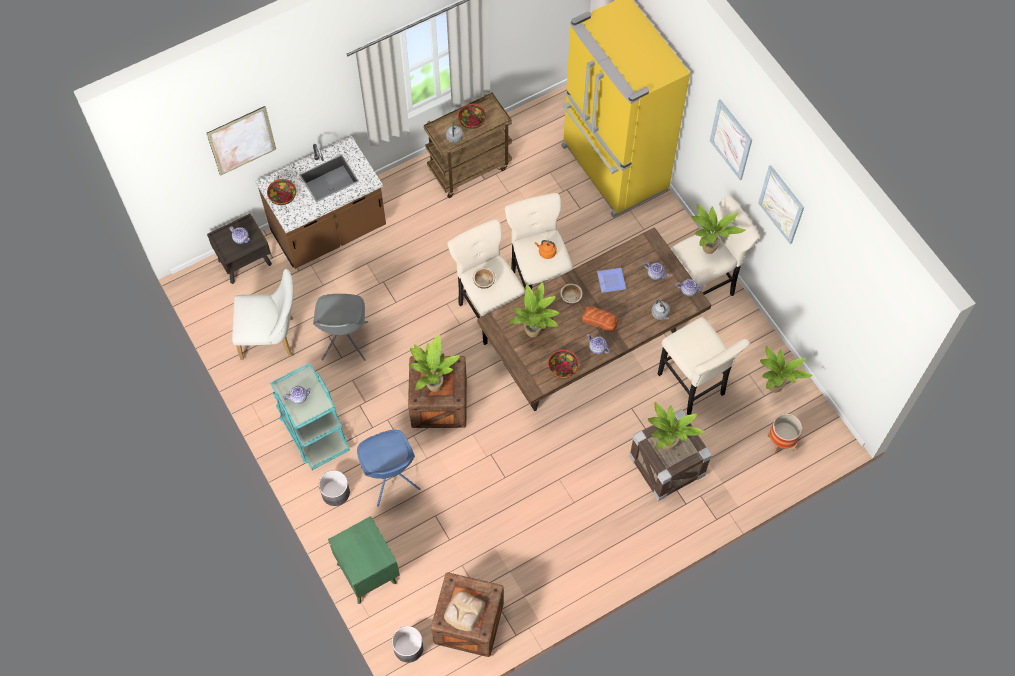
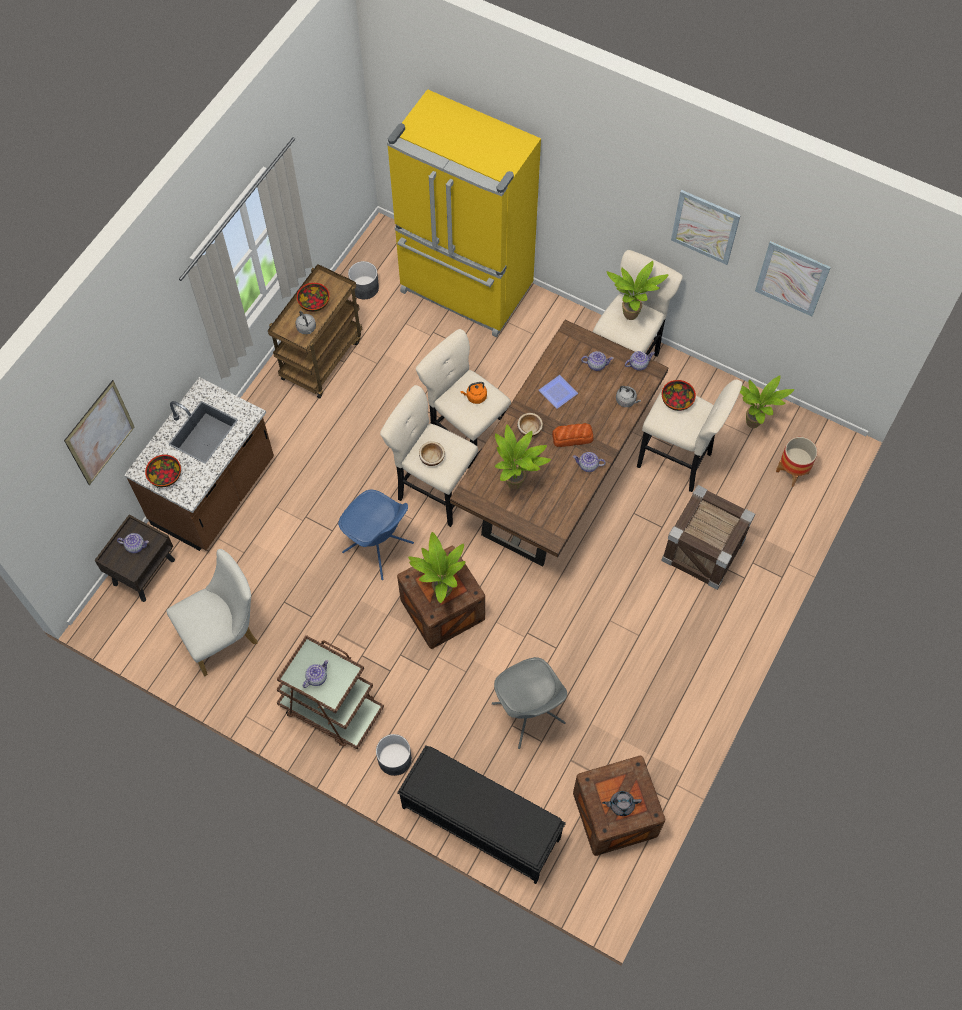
camera: 30 degrees left, 0 degrees up
(313, 431) = (331, 708): turquoise cart -> brown cart
(344, 342) = (304, 599): grey chair -> grey chair (529, 714)
(367, 572) = (480, 822): green nightstand -> black bench
(390, 479) = (443, 713): blue chair -> blue chair (379, 548)
(408, 648) = (571, 875): grey planter -> grey planter (364, 288)
(463, 612) = (621, 804): bread -> grey teapot
(563, 368) = (568, 503): bowl -> bowl (677, 400)
(667, 447) = (707, 529): potted plant -> none
(731, 139) = (616, 187): picture -> picture (792, 278)

